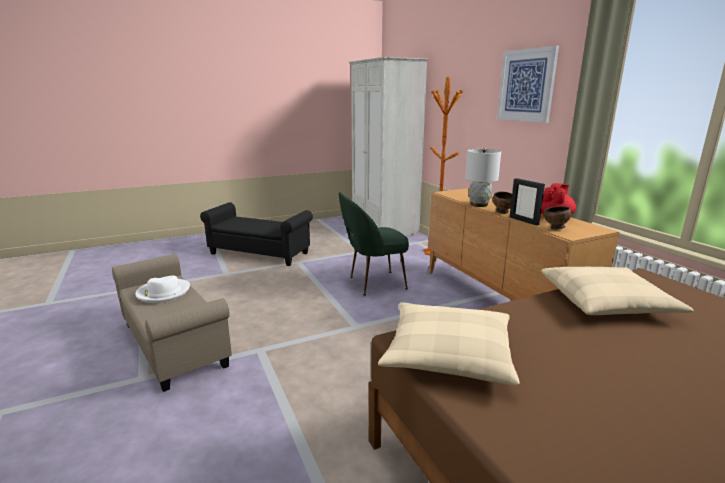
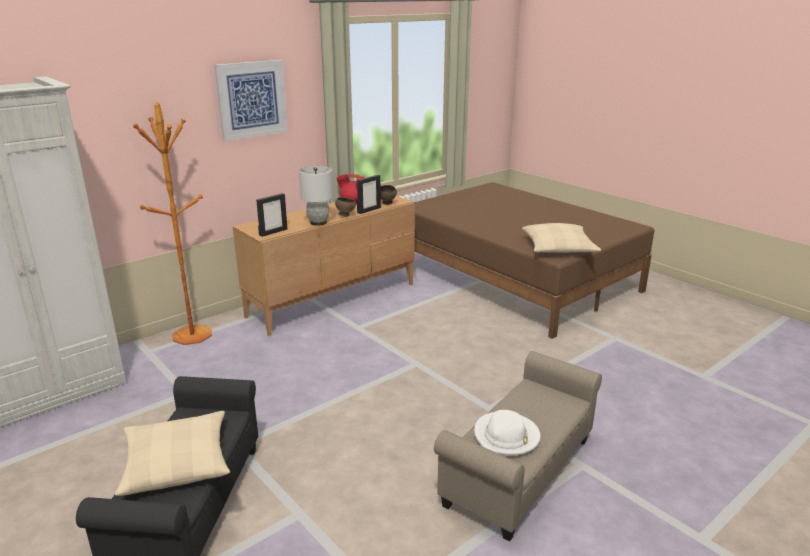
camera: 105 degrees left, 5 degrees up
(372, 284) = (310, 368): green chair -> none
(454, 194) = (273, 232): none -> picture frame
(606, 302) = (463, 217): beige pillow -> beige pillow (176, 462)

